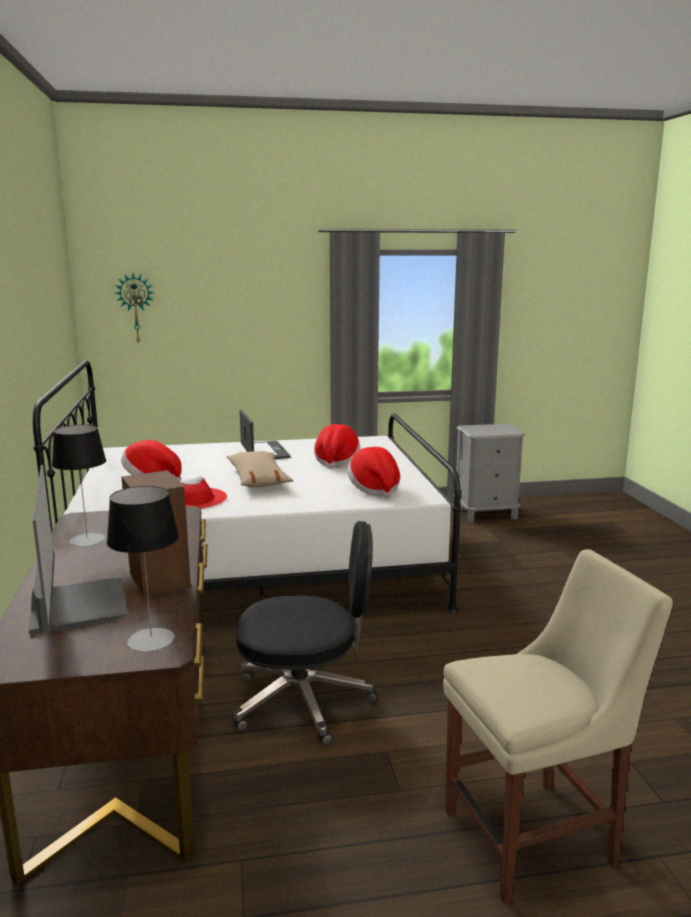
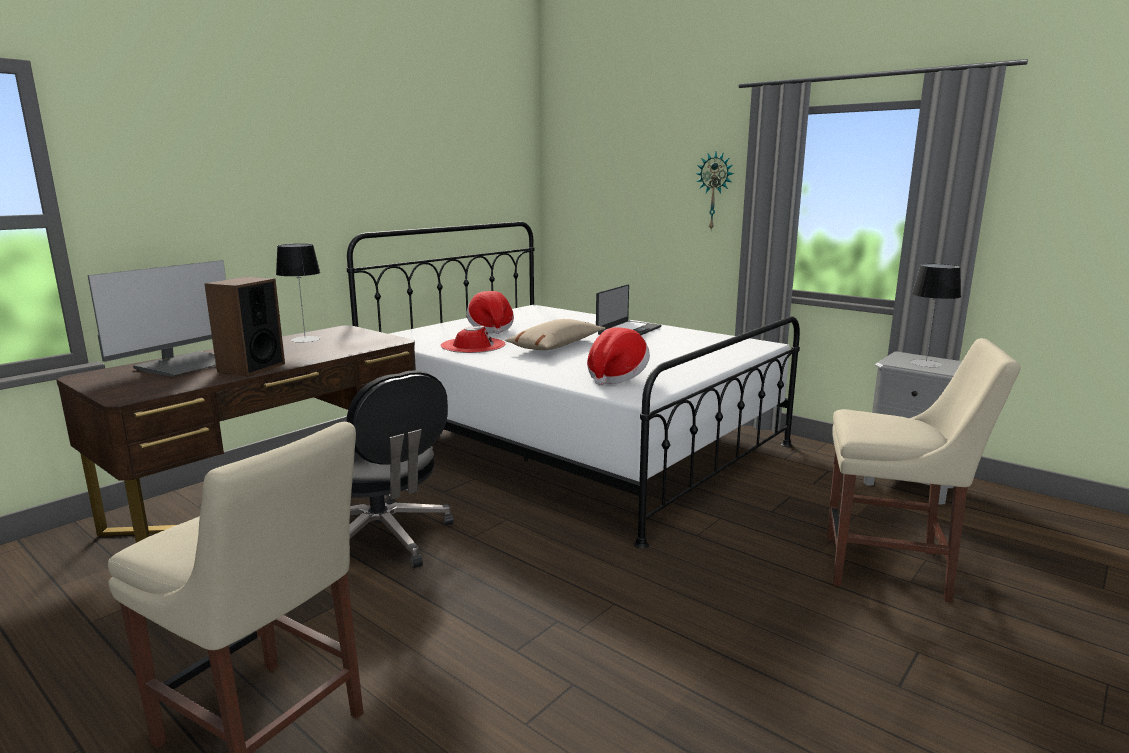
camera: 50 degrees right, 0 degrees up
(136, 308) = (580, 178): wall clock -> wall clock (715, 191)
(151, 639) = (144, 390): table lamp -> table lamp (925, 363)
(336, 461) = (660, 350): hat -> none
(563, 561) = (892, 569): none -> beige chair

